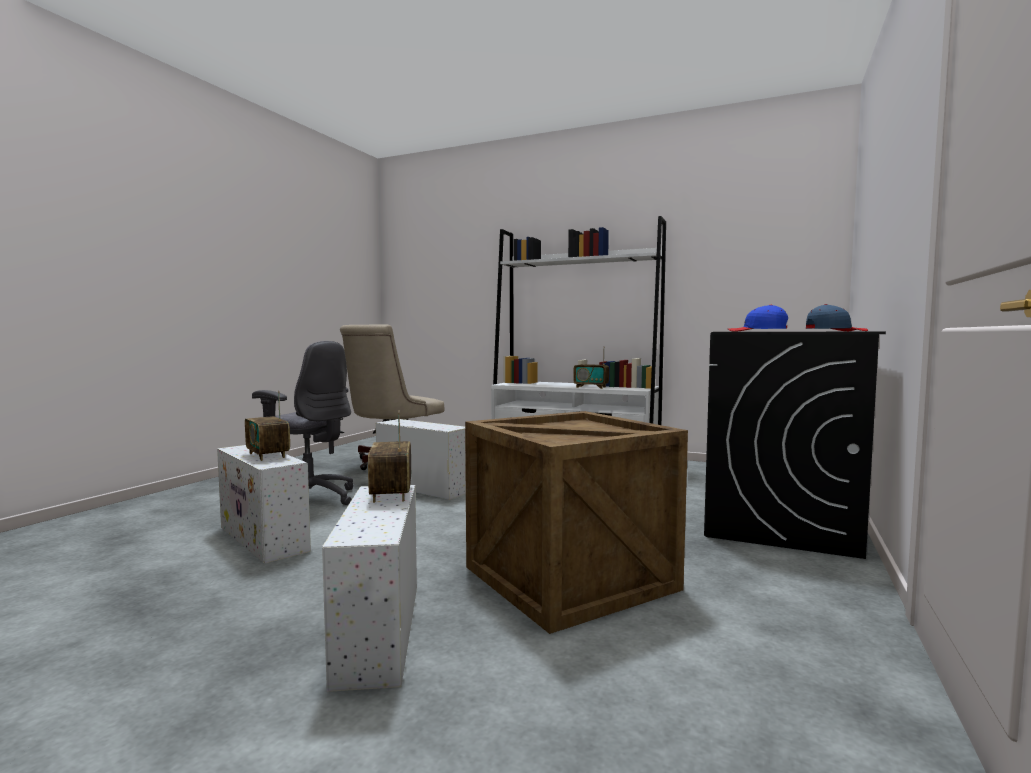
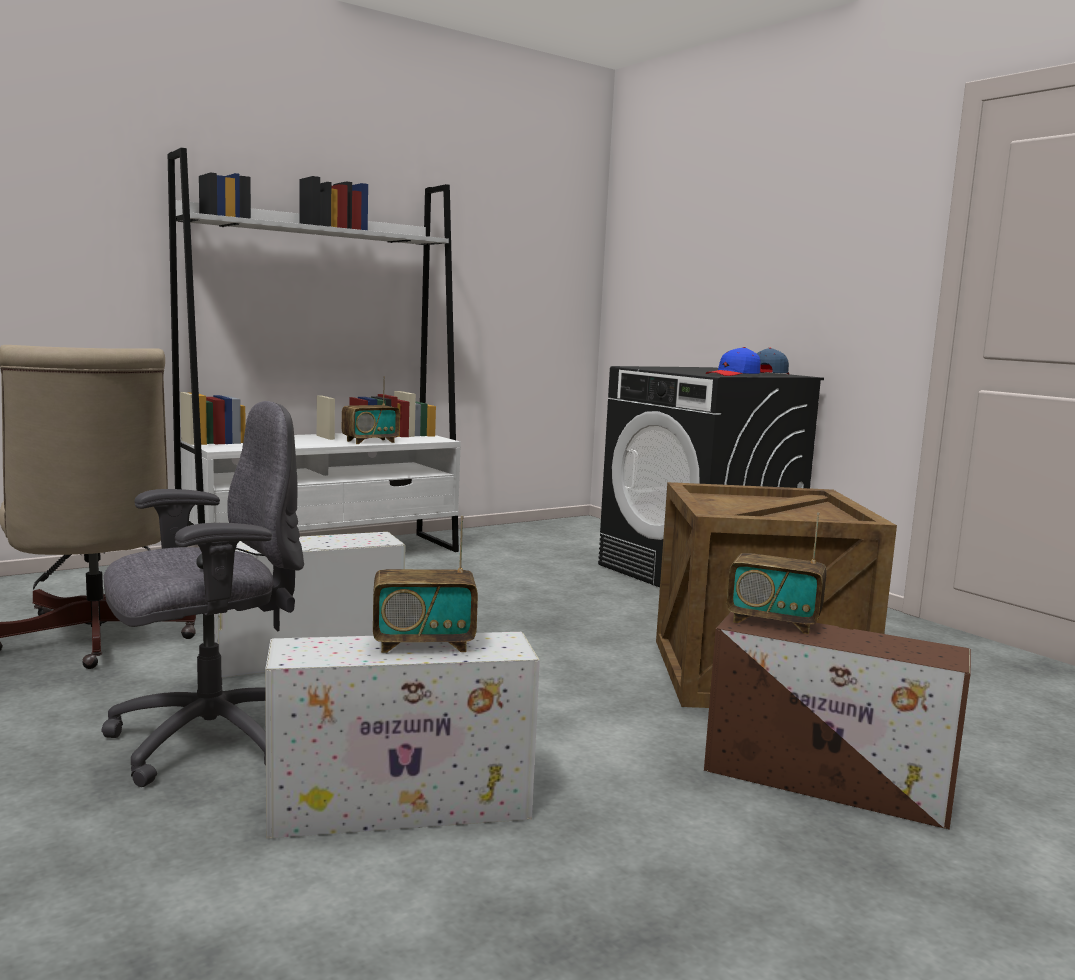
camera: 60 degrees left, 5 degrees up
(379, 632) = (829, 783): white storage box -> brown storage box

